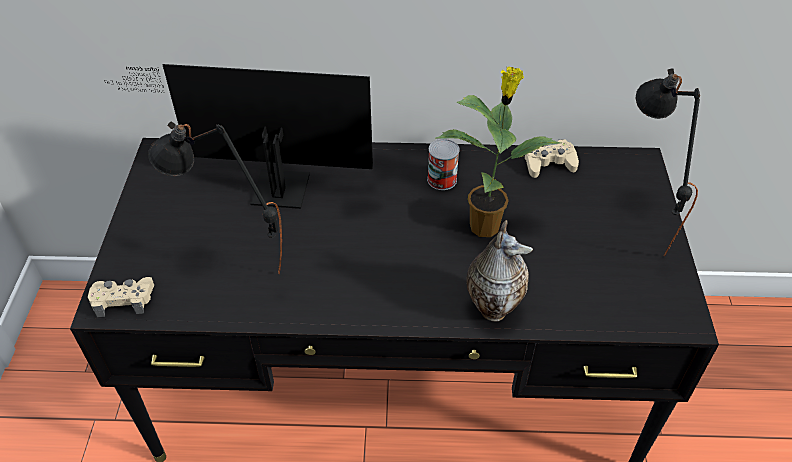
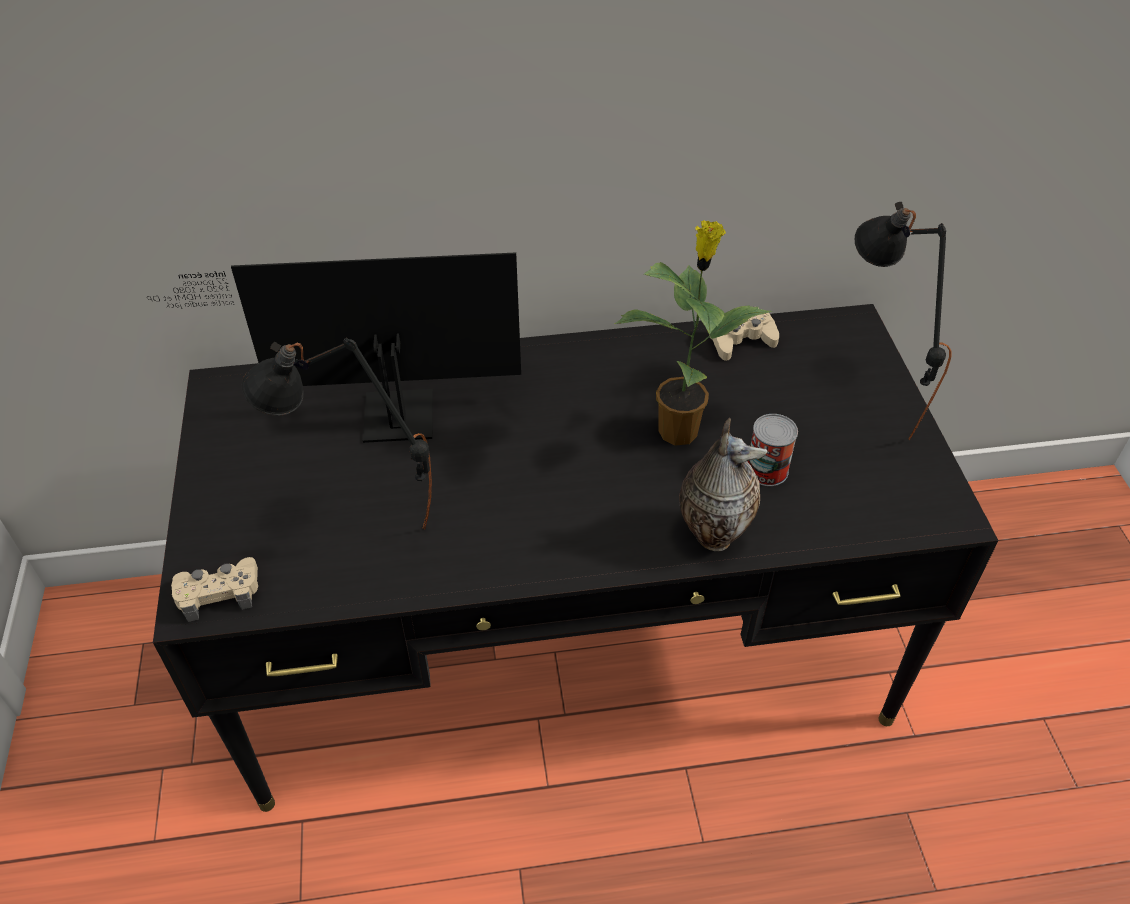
camera: 10 degrees left, 0 degrees up
(442, 179) = (609, 377): can -> can (767, 470)

